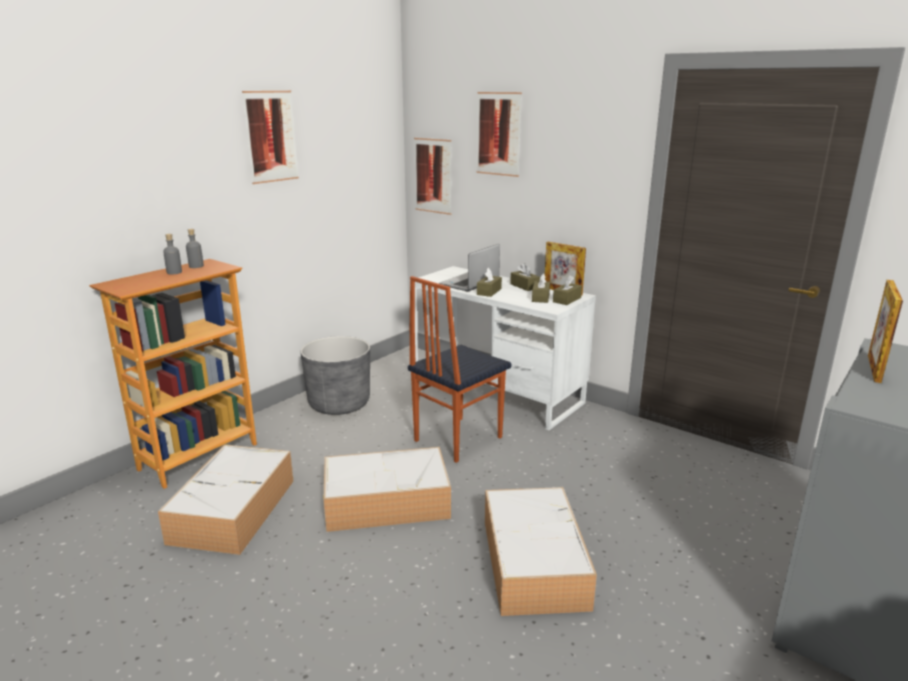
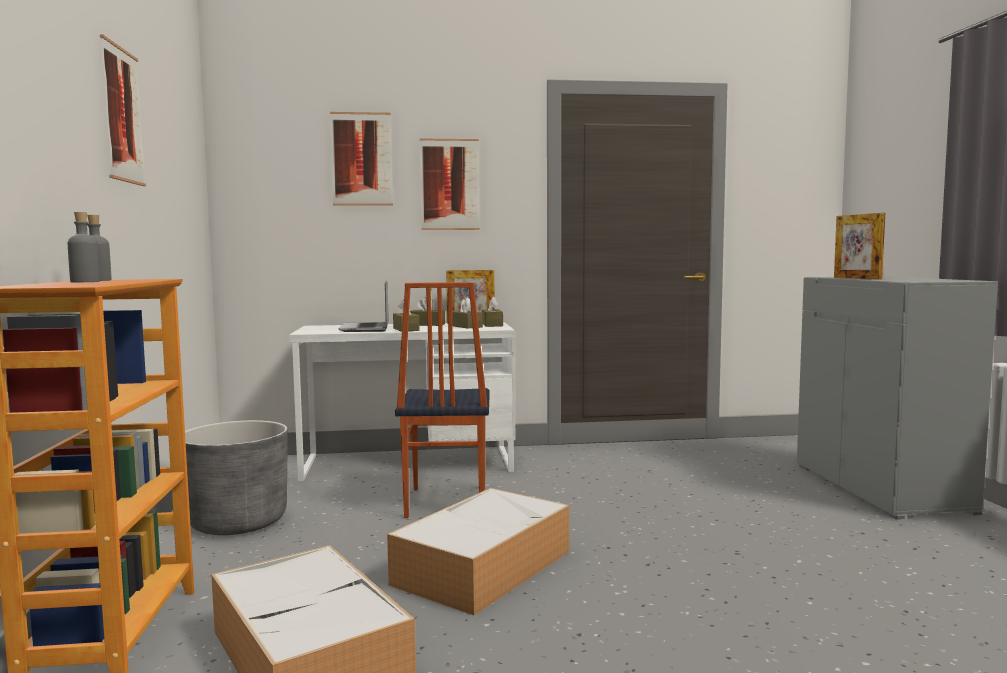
camera: 45 degrees left, 15 degrees down
(433, 176) = (261, 215): picture -> picture (449, 184)
(532, 561) = (690, 546): storage box -> none

